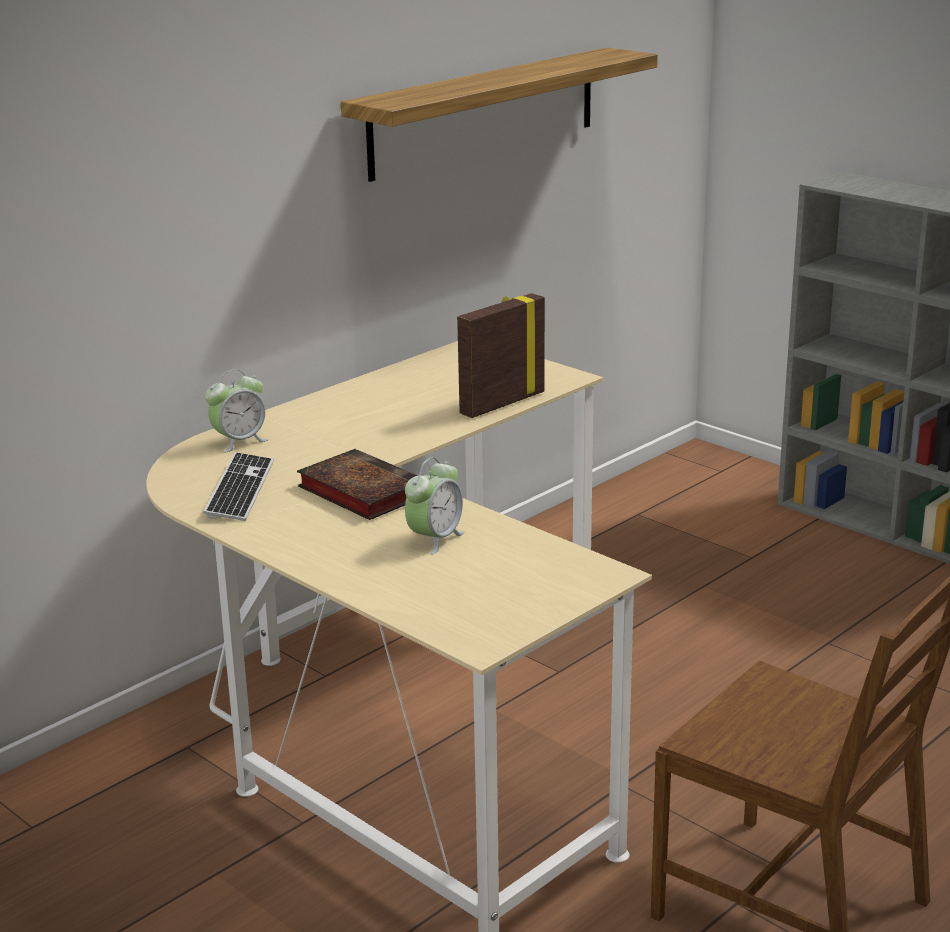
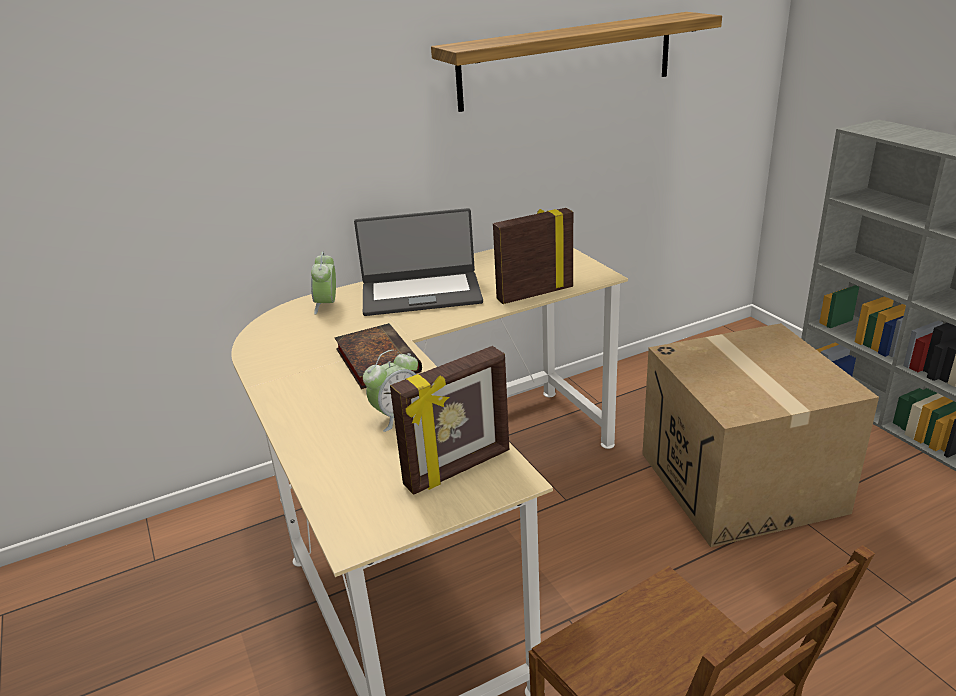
camera: 20 degrees right, 5 degrees up
(239, 442) = (327, 305): alarm clock -> alarm clock turned 105 degrees clockwise
(240, 489) = (295, 346): keyboard -> none
(356, 417) = (421, 293): none -> laptop
(543, 574) = (458, 469): none -> picture frame
(758, 621) = (741, 482): none -> cardboard box

